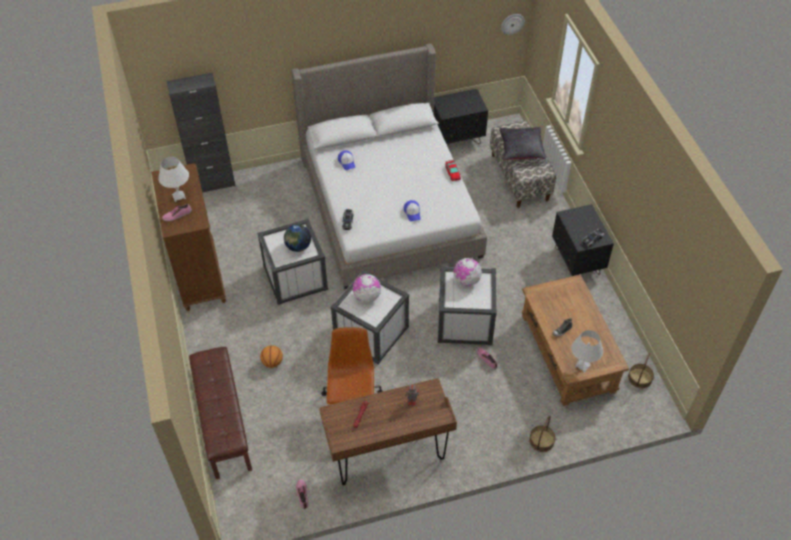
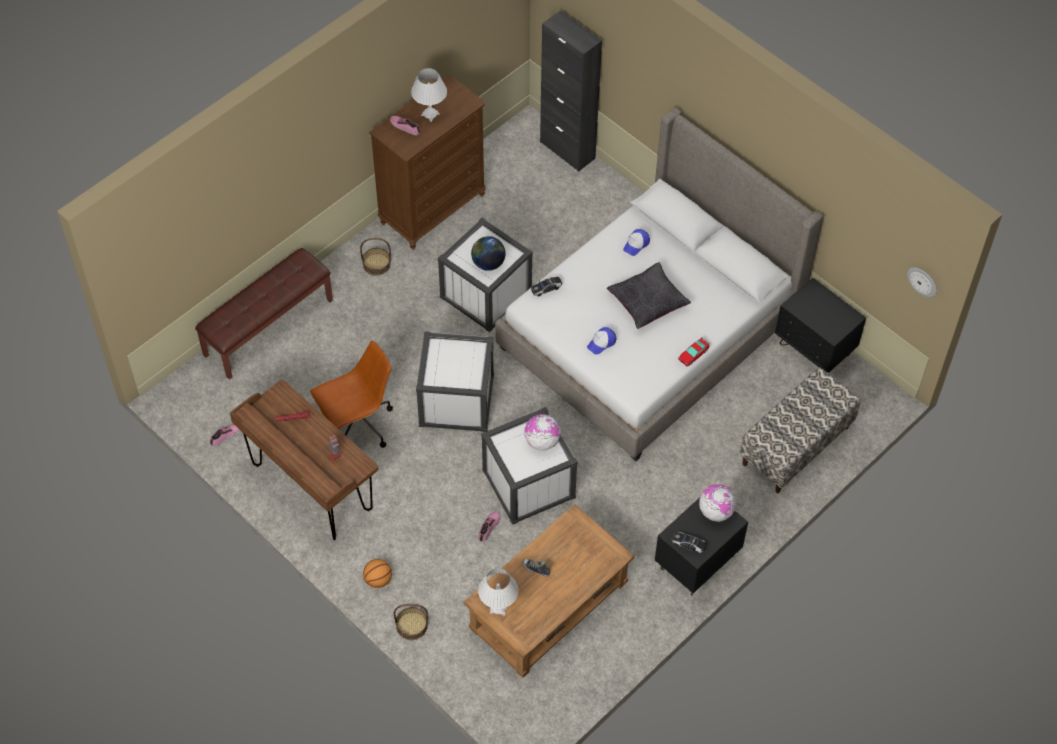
camera: 60 degrees right, 5 degrees up
(272, 362) = (363, 331): basketball -> basketball (378, 580)
(367, 297) = (459, 358): globe -> globe (716, 511)
(521, 149) = (803, 413): black pillow -> black pillow (647, 301)
(640, 378) = (558, 696): basket -> basket (376, 264)

